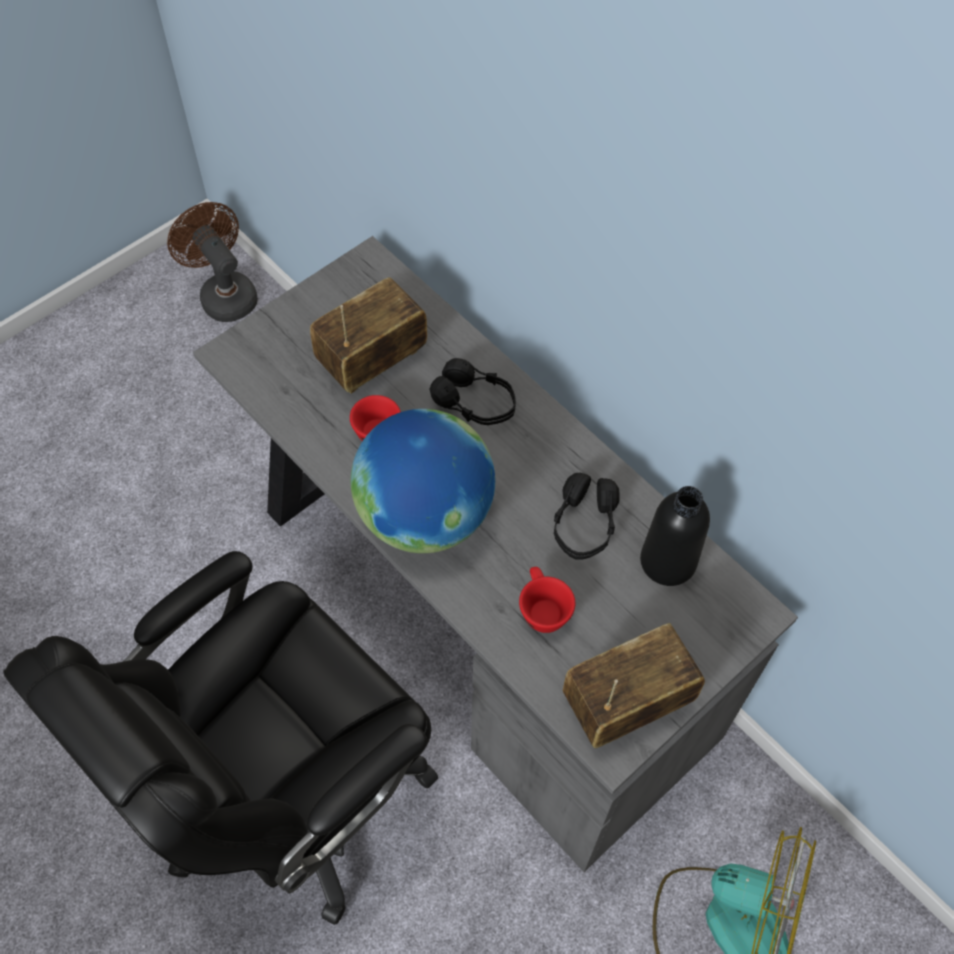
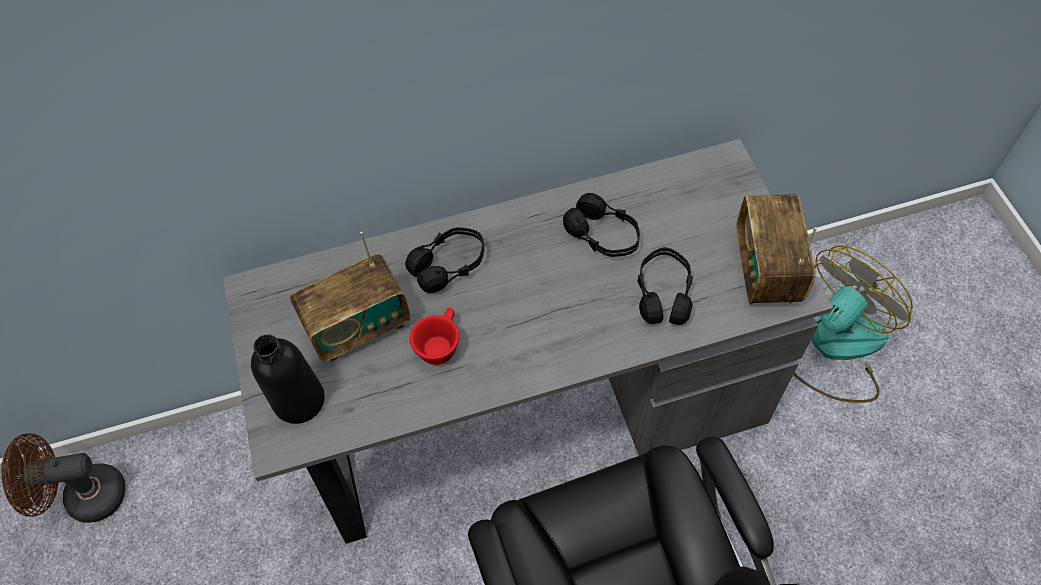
camera: 60 degrees left, 0 degrees up
(372, 360) = (359, 326): radio -> radio turned 105 degrees counterclockwise
(424, 515) = (538, 345): globe -> none
(541, 608) = (663, 293): red cup -> black headphones
(668, 561) = (660, 195): black bottle -> black bottle (299, 400)

